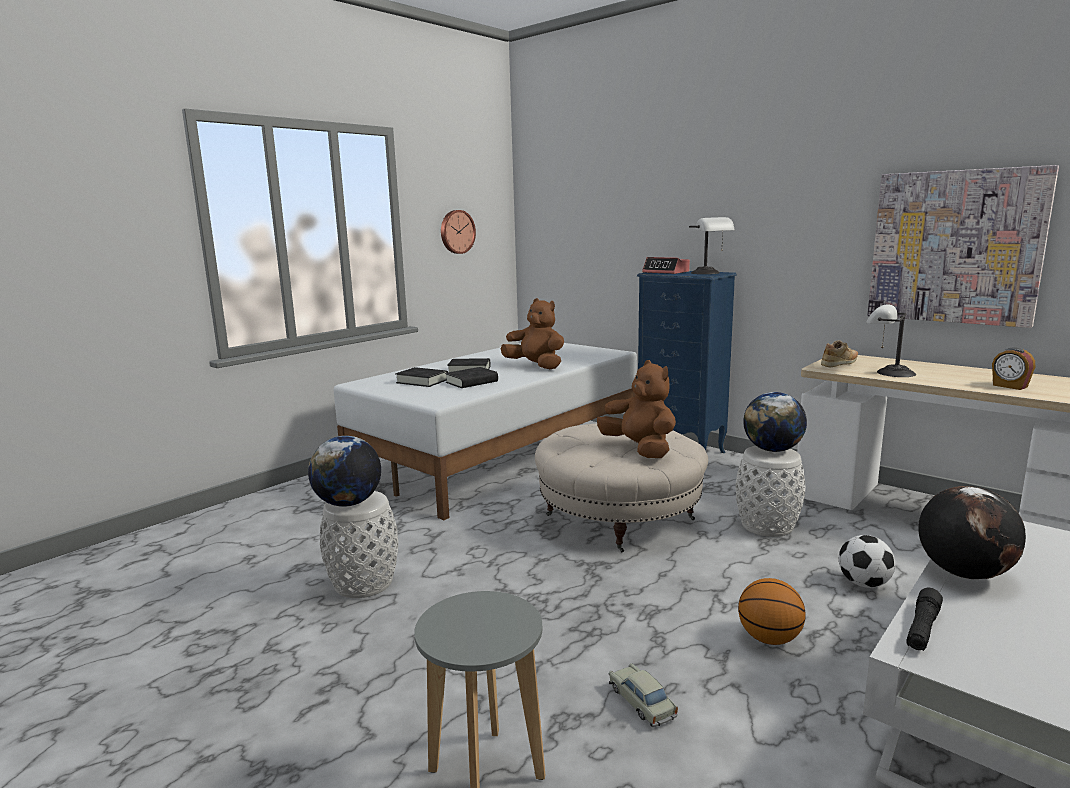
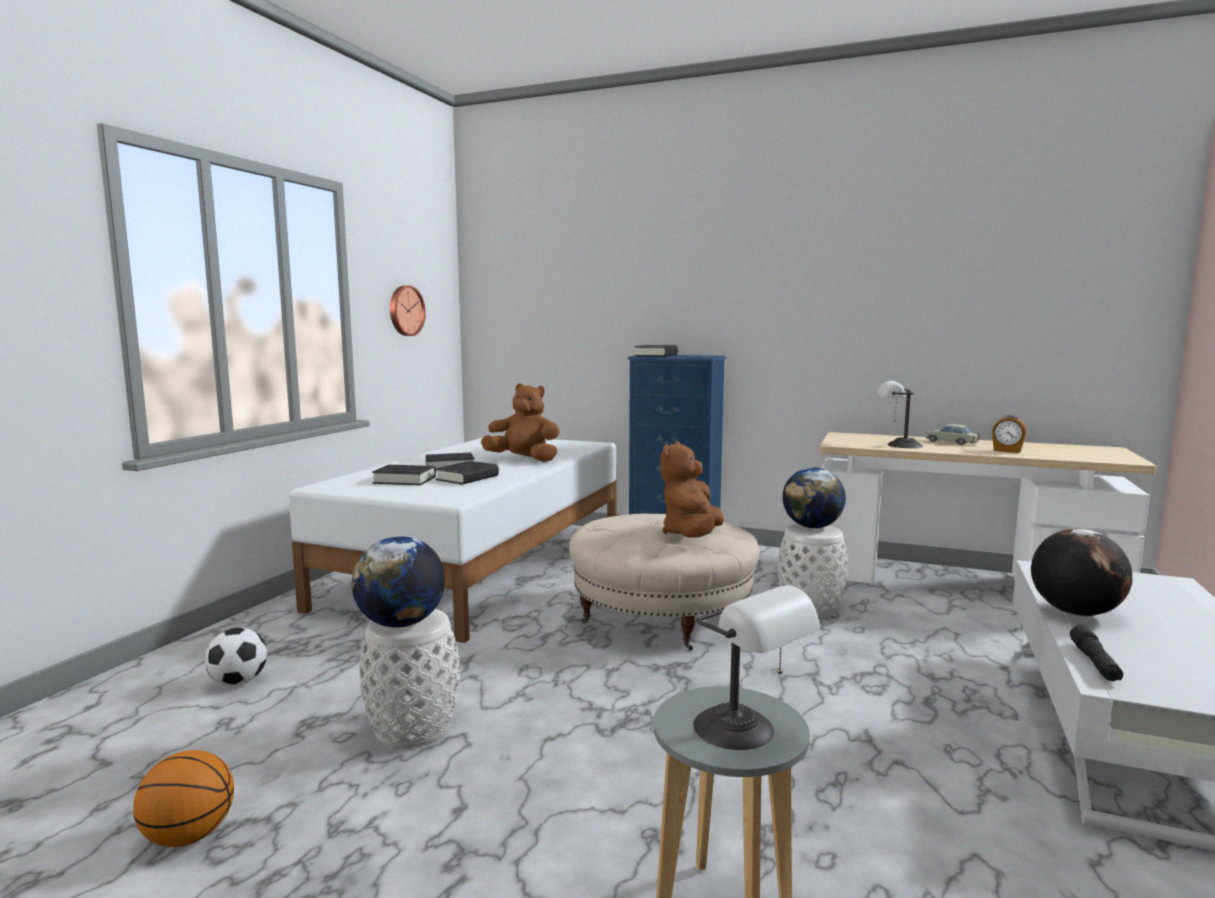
camera: 20 degrees left, 5 degrees down
(640, 449) = (691, 536): brown plush toy -> brown plush toy turned 105 degrees counterclockwise
(641, 702) = (826, 798): beige toy car -> beige toy car (951, 442)
(666, 272) = (656, 355): alarm clock -> black book
(709, 273) = (702, 356): table lamp -> table lamp (748, 734)
(769, 638) = (893, 711): basketball -> basketball (189, 836)
(840, 364) = (848, 440): beige shoe -> none
(864, 584) = (933, 648): football -> football (238, 682)
(955, 247) = (935, 329): picture -> none

